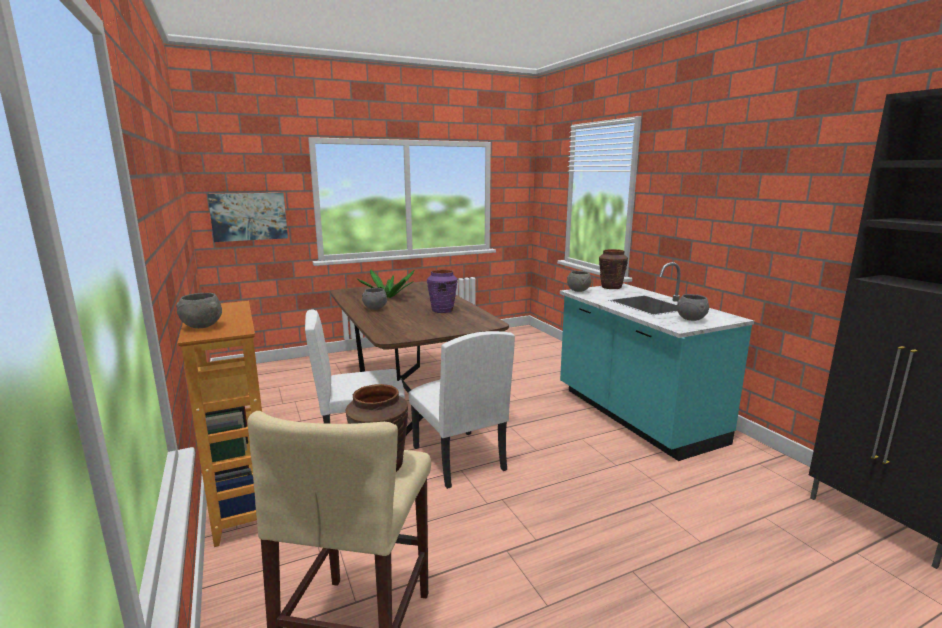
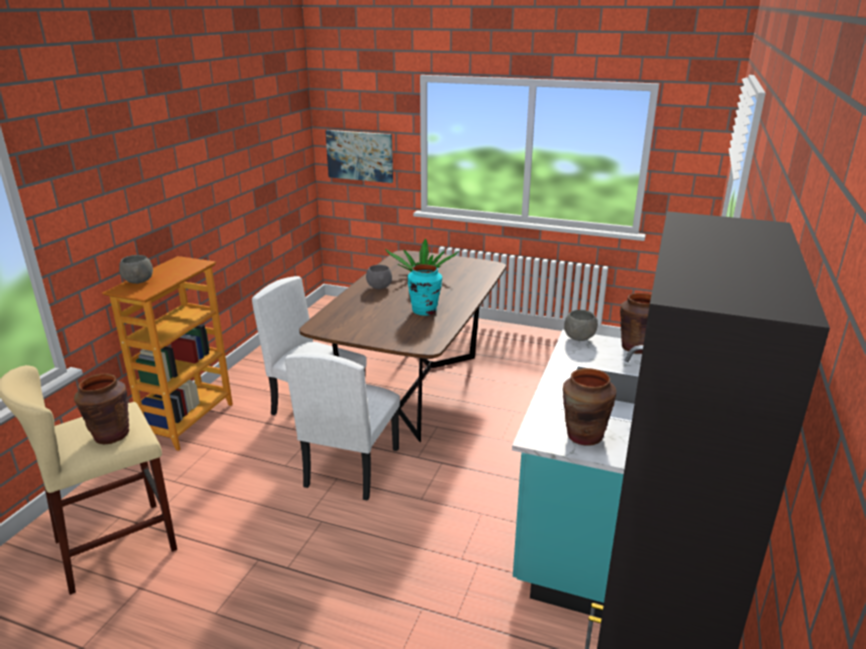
camera: 45 degrees right, 10 degrees up
(442, 311) = (424, 311): purple vase -> turquoise vase
(691, 319) = (584, 436): grey bowl -> brown vase

